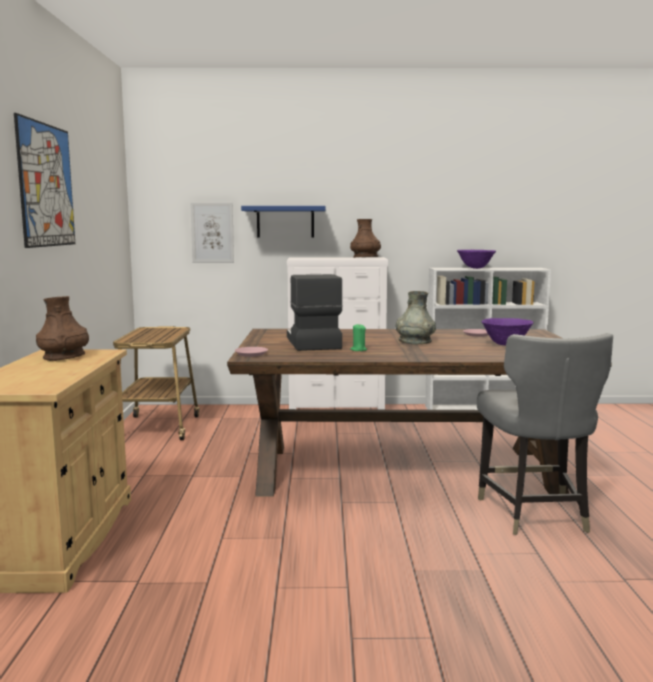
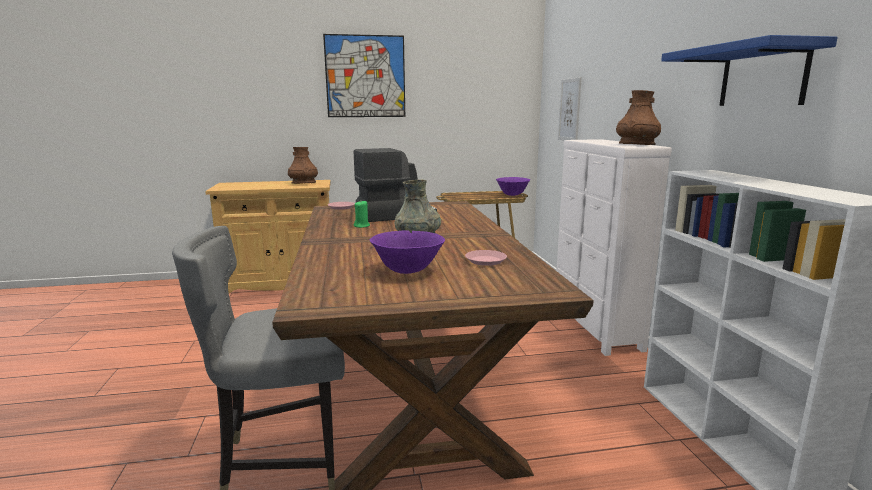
camera: 80 degrees right, 5 degrees up
(285, 222) = (608, 97): blue shelf -> blue shelf (762, 76)
(475, 268) = (744, 179): purple bowl -> purple bowl (512, 195)

